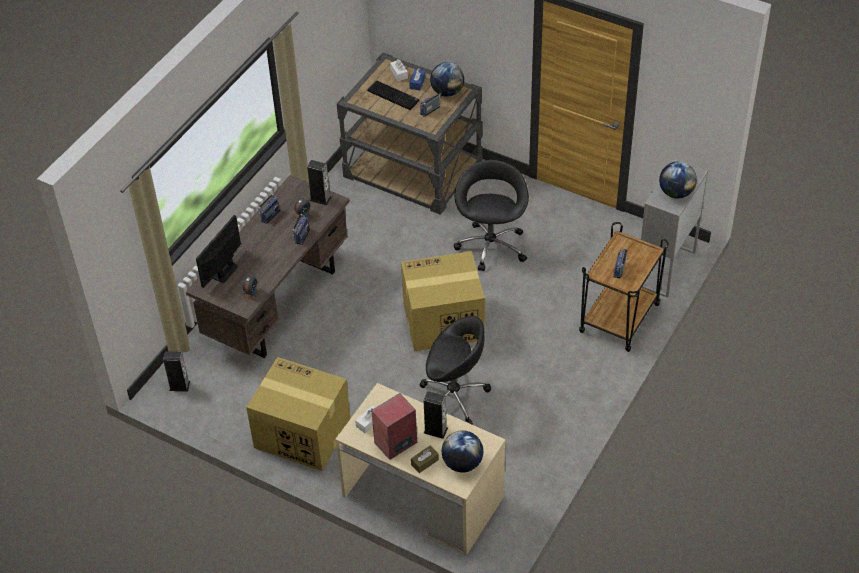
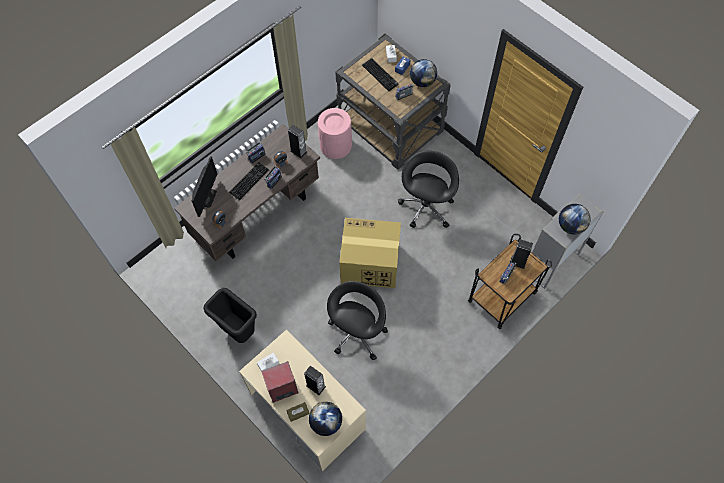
camera: 15 degrees right, 15 degrees up
(179, 386) = (166, 265): speaker -> speaker (518, 262)
(224, 271) = (207, 197): monitor -> monitor turned 150 degrees clockwise
(270, 242) = (249, 180): none -> keyboard
(301, 433) = (238, 331): cardboard box -> black trash can
(351, 205) = (336, 145): none -> pink trash can
(455, 398) = (357, 333): black office chair -> black office chair turned 90 degrees counterclockwise

